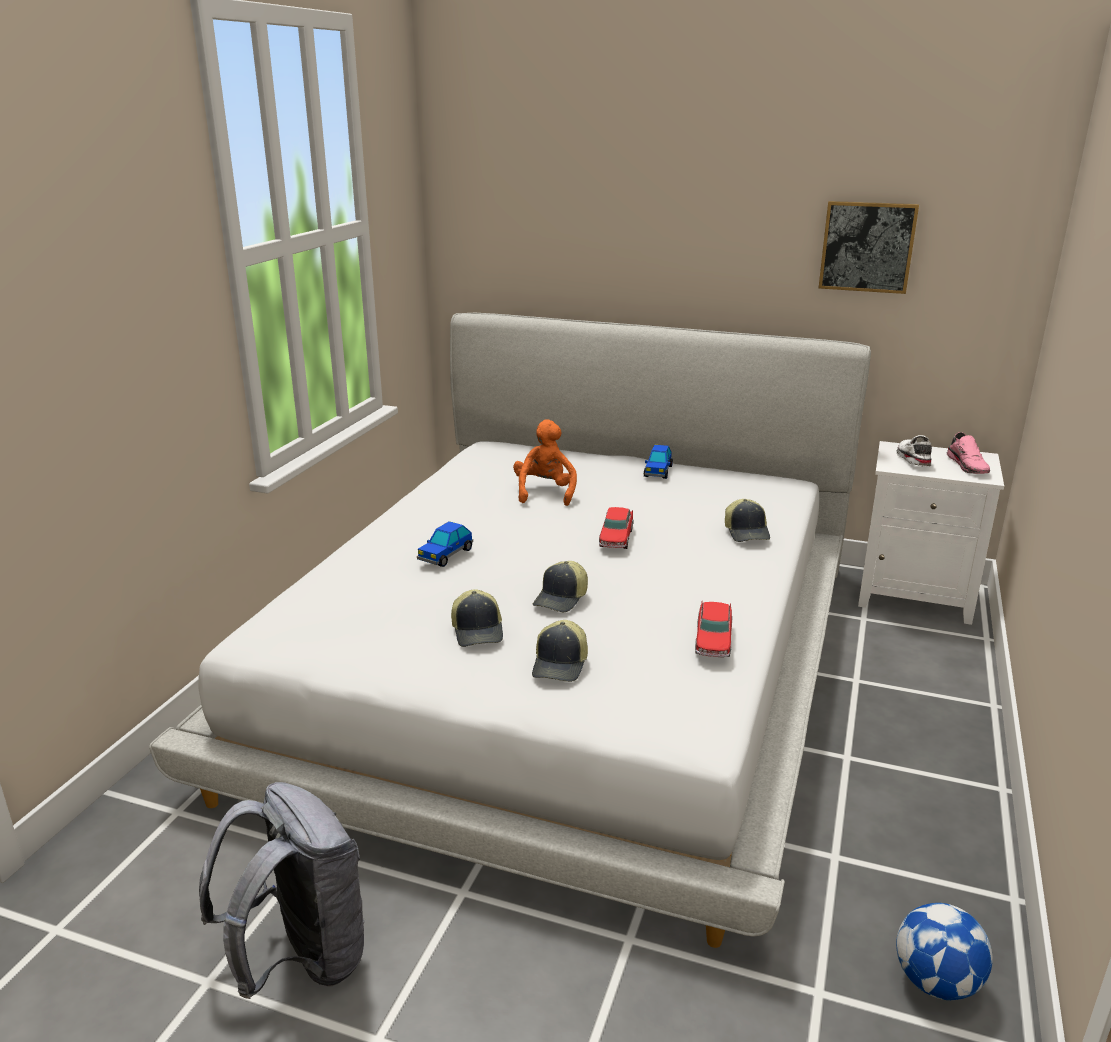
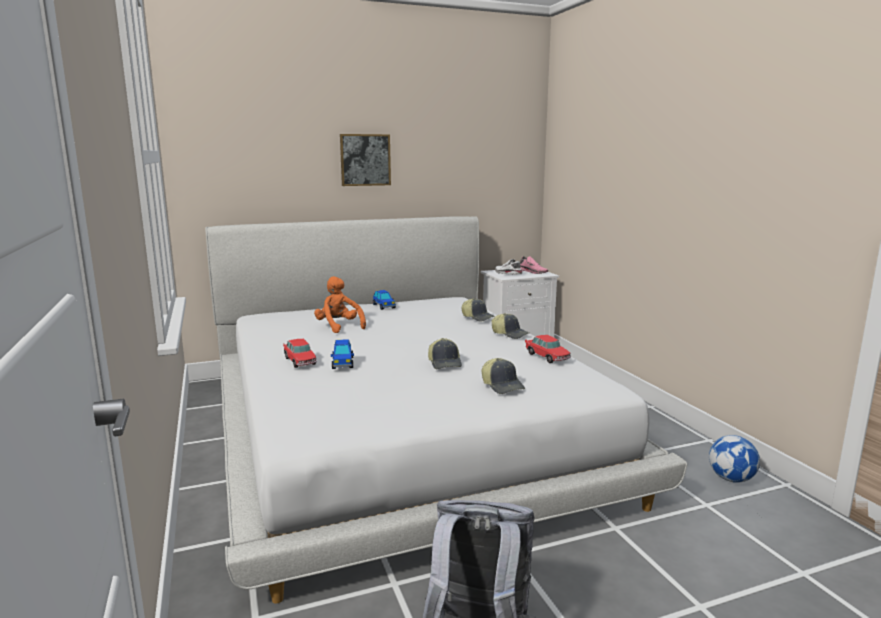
camera: 40 degrees left, 10 degrees down
(478, 631) = (431, 388): cap -> cap (510, 334)
(616, 538) = (421, 334): toy car -> toy car (300, 361)
(867, 247) = (461, 164): picture -> picture (365, 160)

